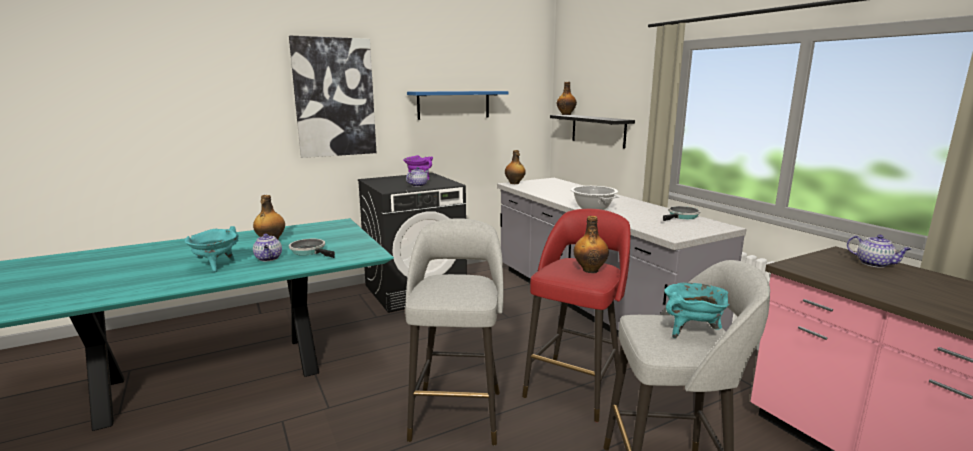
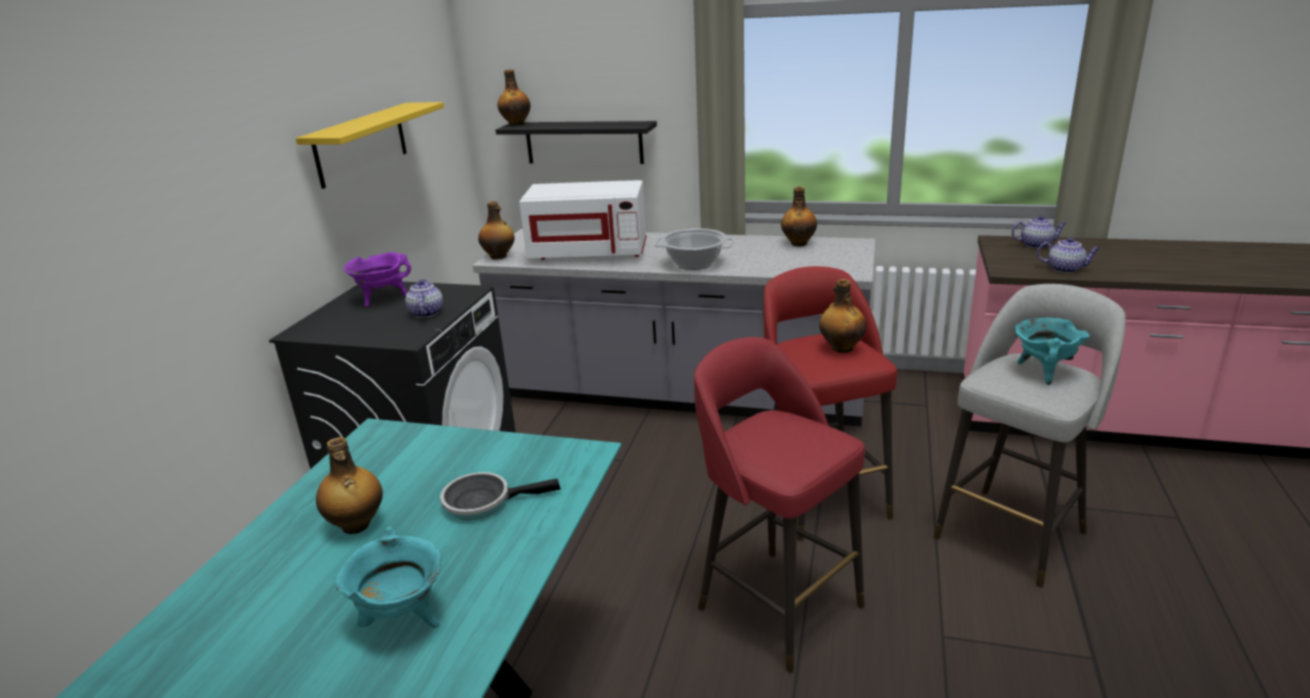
camera: 45 degrees left, 10 degrees up
(269, 258) = (454, 551): teapot -> teapot (1065, 269)
(334, 98) = (188, 185): picture -> none
(453, 104) = (361, 144): blue shelf -> yellow shelf
(457, 413) = (776, 604): grey stool -> red stool
(555, 191) = (589, 253): none -> white microwave
(682, 216) = (798, 243): frying pan -> bottle

